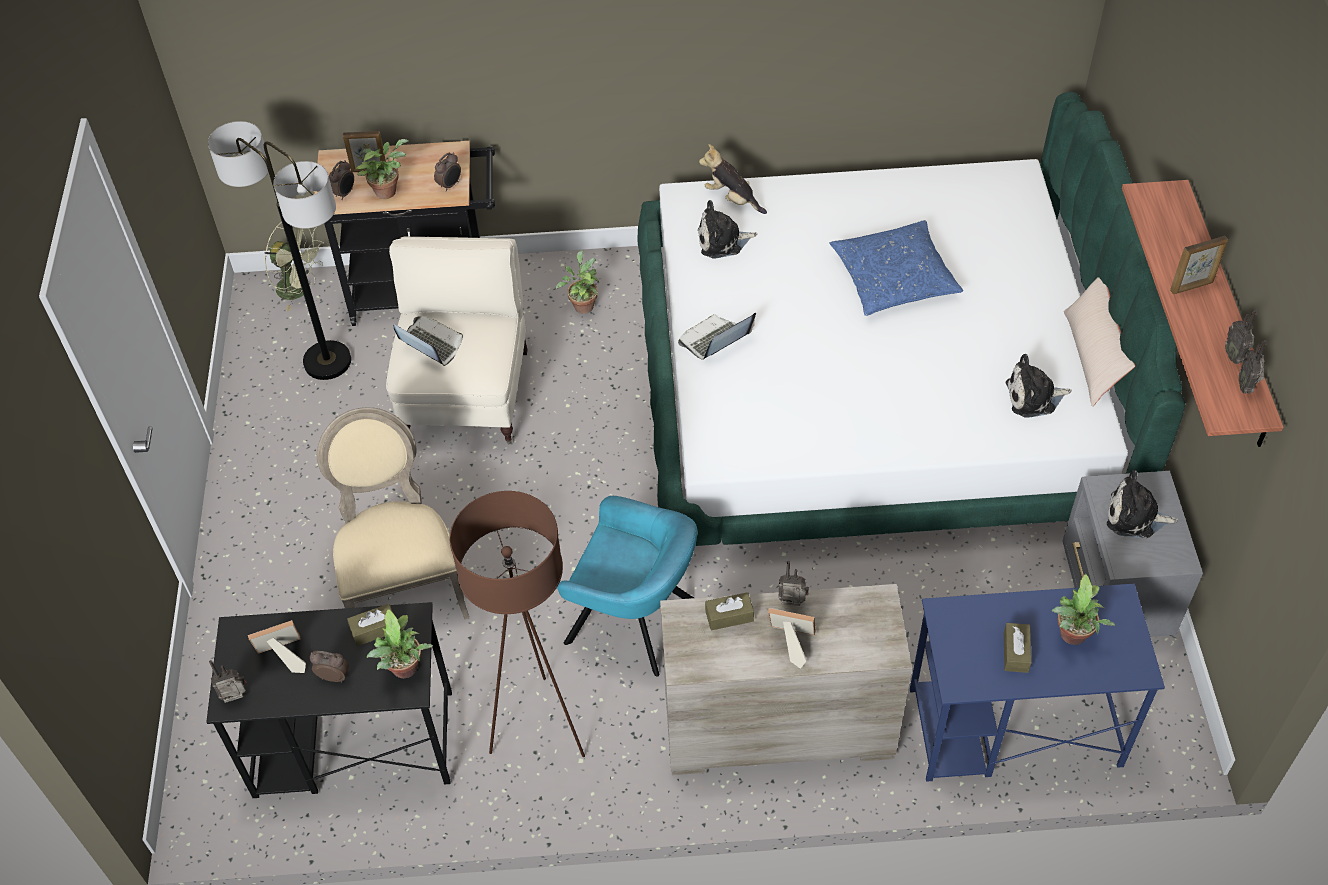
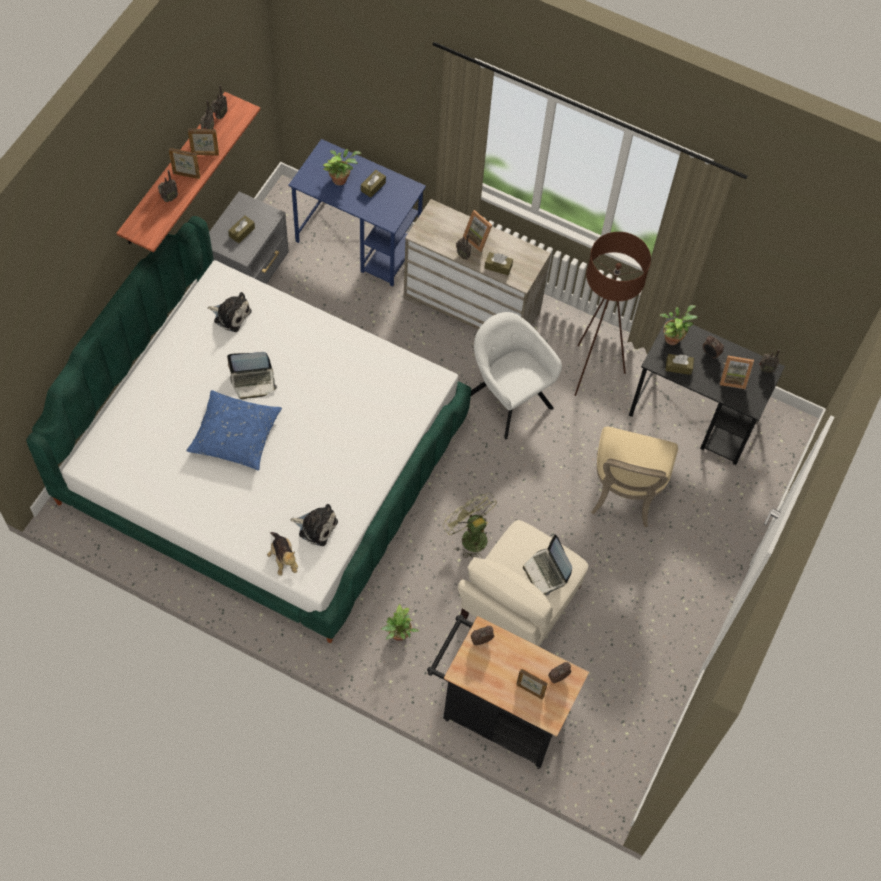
camera: 155 degrees left, 10 degrees up
(300, 289) = (588, 774): green fan -> green fan (469, 536)
(327, 361) = (597, 692): floor lamp -> none
(387, 190) = (526, 662): potted plant -> none
(635, 622) = (507, 398): turquoise armchair -> white armchair
(714, 341) = (377, 454): laptop -> laptop (253, 381)
(1092, 356) = (175, 319): beige pillow -> none
(1135, 516) = (242, 232): plush toy -> brown tissue box
(1177, 247) = (168, 198): none -> radio
(1202, 325) = (205, 154): none -> picture frame

